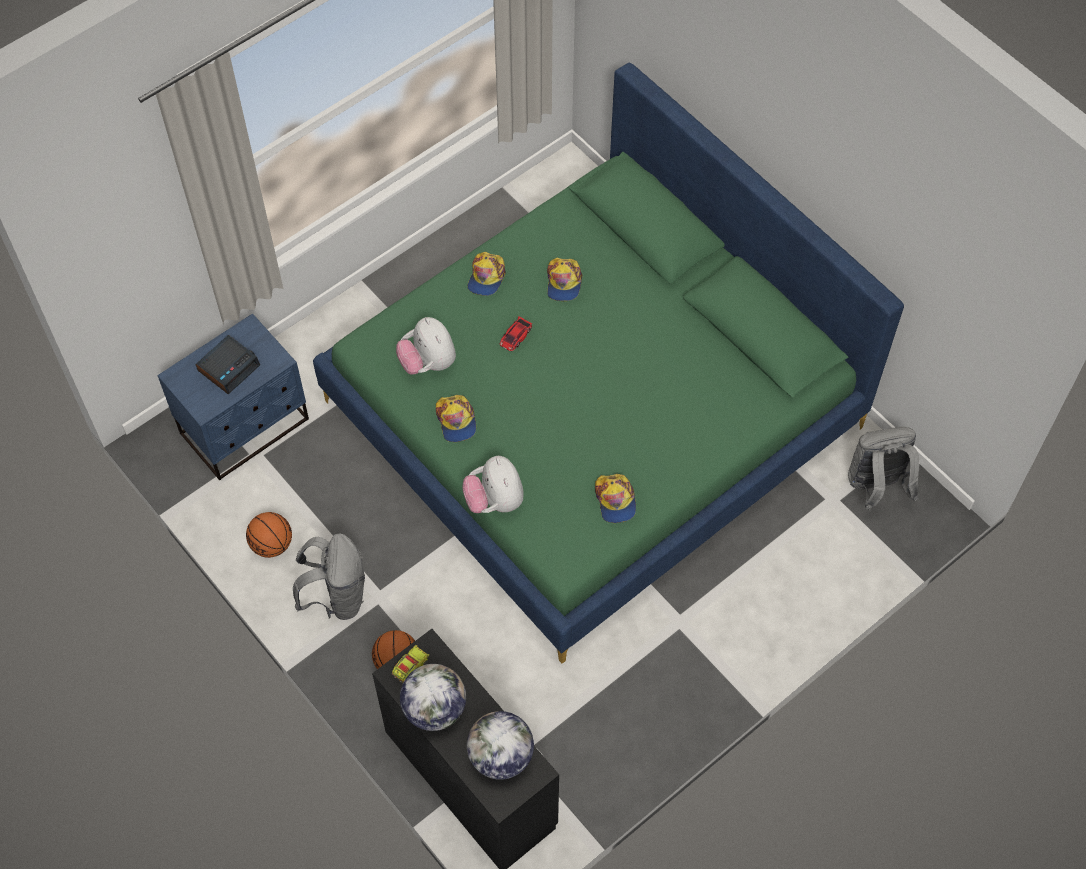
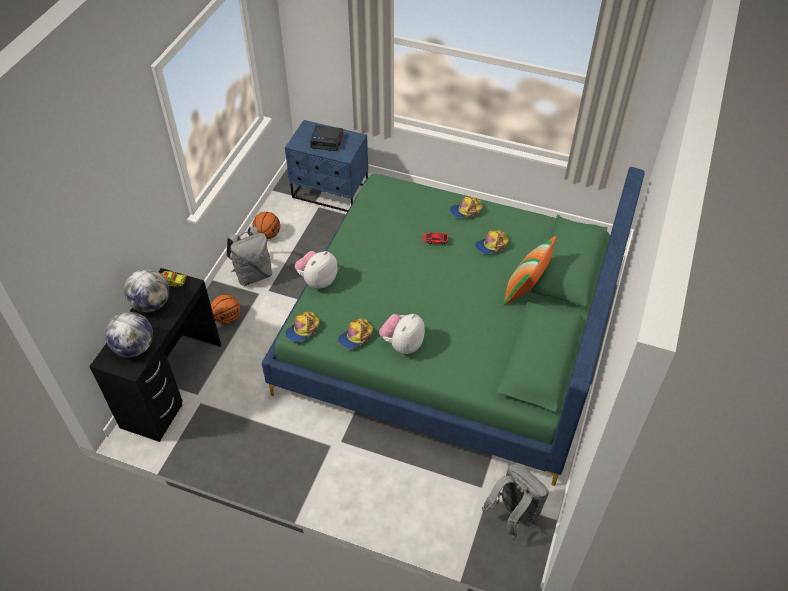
camera: 60 degrees right, 10 degrees down
(428, 362) = (387, 211): plush toy -> plush toy (402, 344)
(456, 421) = (359, 240): cap -> cap (303, 329)
(655, 289) = (525, 290): none -> pillow

